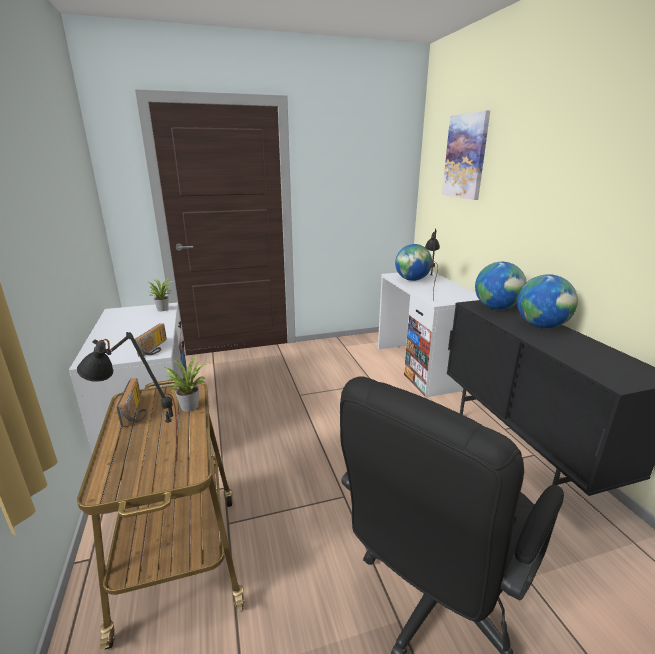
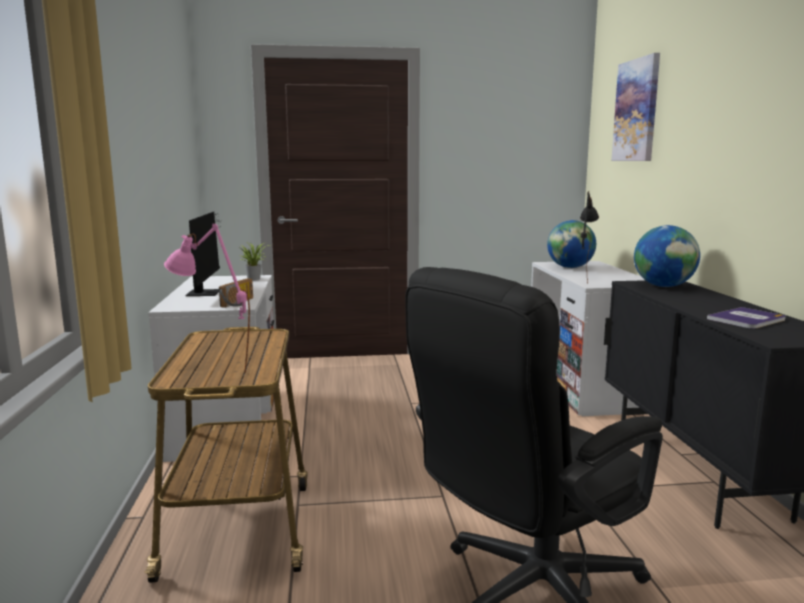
camera: 10 degrees right, 10 degrees down
(122, 332) = (206, 292): none -> monitor
(137, 412) = (212, 343): radio -> none
(142, 462) = (212, 370): black table lamp -> pink table lamp
(189, 405) = (266, 342): potted plant -> none
(541, 326) = (712, 300): globe -> none
(579, 352) = (746, 319): none -> book

